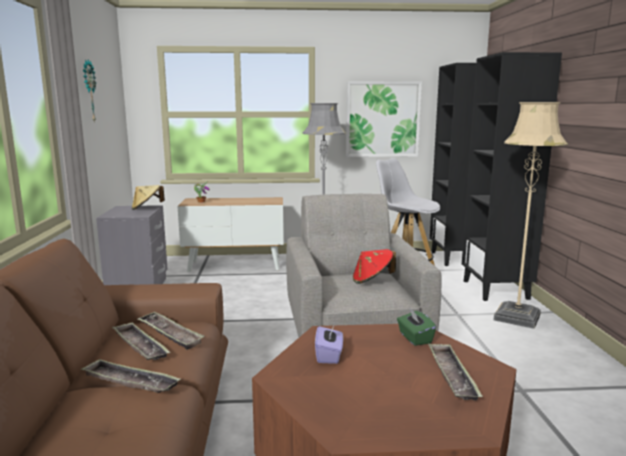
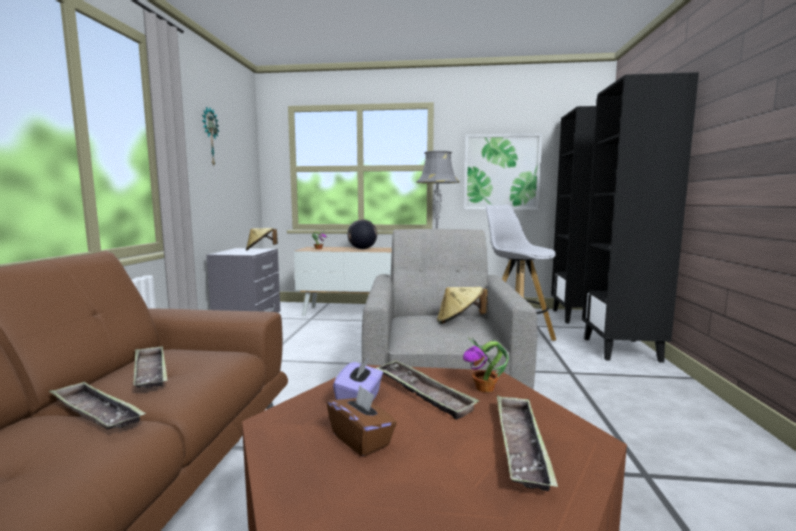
camera: 10 degrees right, 5 degrees down
(170, 334) = (195, 362): tray -> tray (422, 393)
(247, 200) = (362, 249): none -> globe
(347, 382) = (361, 440): none -> brown tissue box
(372, 280) = (459, 322): red hat -> beige hat
(414, 338) = (485, 388): green tissue box -> potted plant
(517, 317) = (645, 381): beige floor lamp -> none

